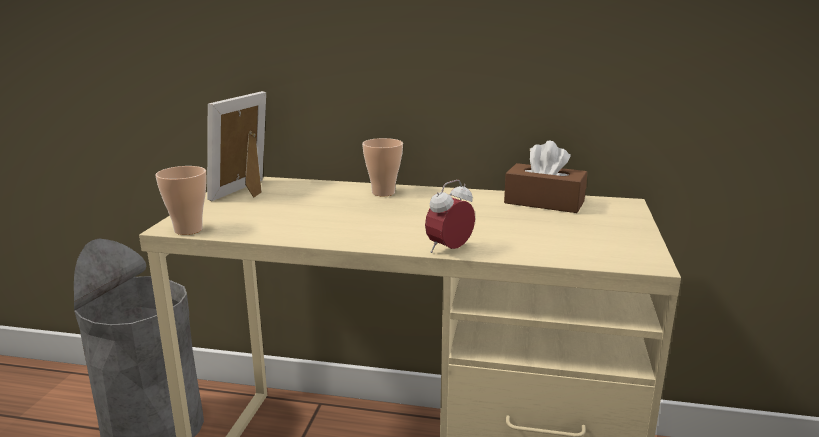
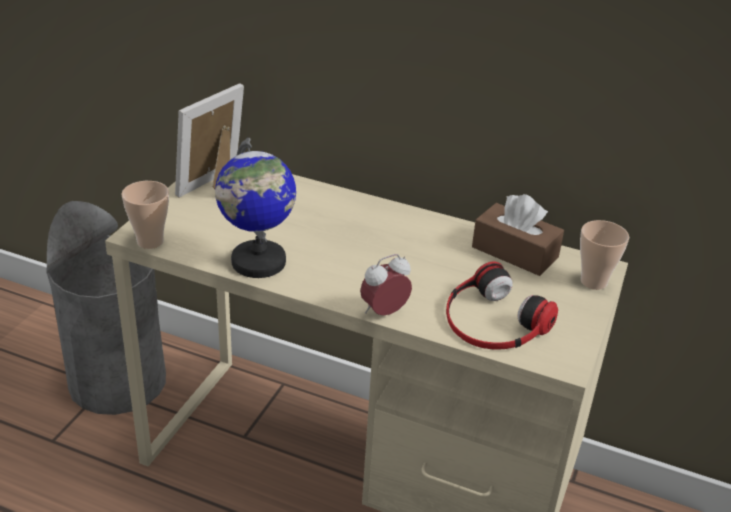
camera: 10 degrees right, 15 degrees up
(306, 232) = (258, 262): none -> globe
(383, 193) = (353, 209): cup -> cup (593, 282)
(557, 243) = (493, 320): none -> headphones

